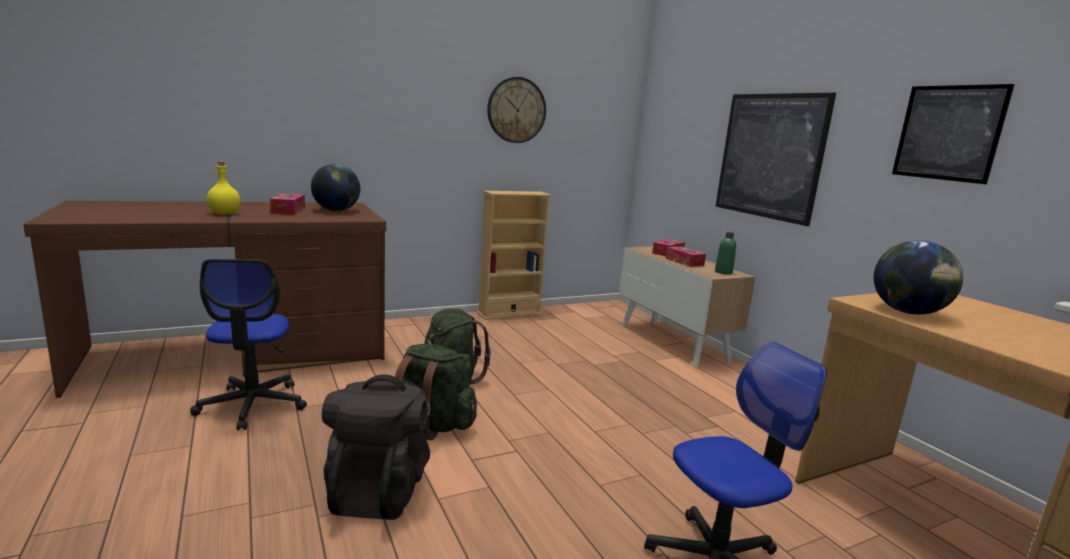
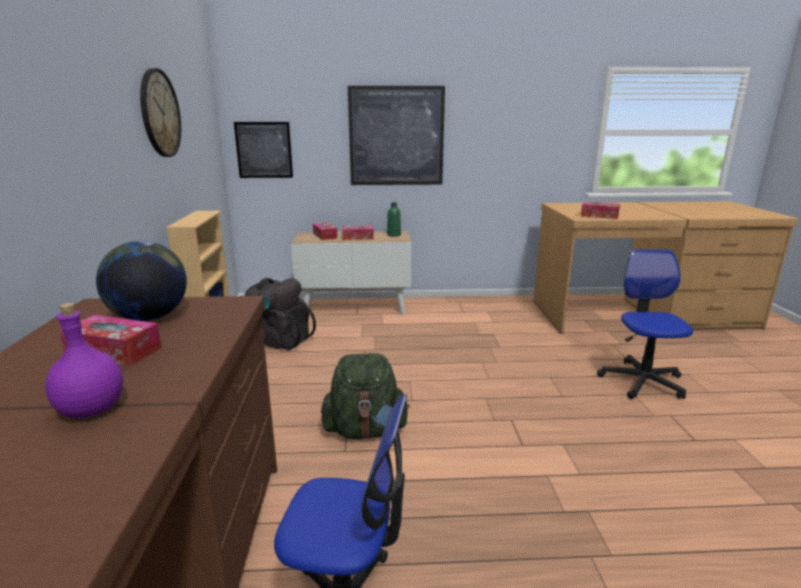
camera: 65 degrees left, 5 degrees up
(224, 214) = (93, 409): yellow bottle -> purple bottle
(378, 490) = (567, 508): black backpack -> black backpack (279, 340)
(430, 426) = (457, 459): green backpack -> none
(908, 312) = (599, 216): globe -> tissue box
(948, 133) = (522, 112): picture -> picture (264, 150)

